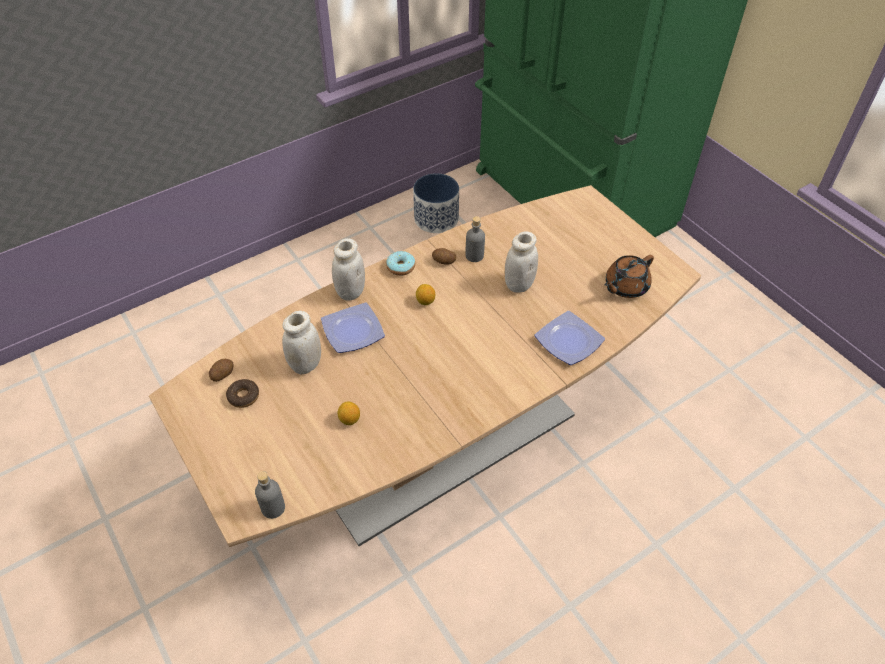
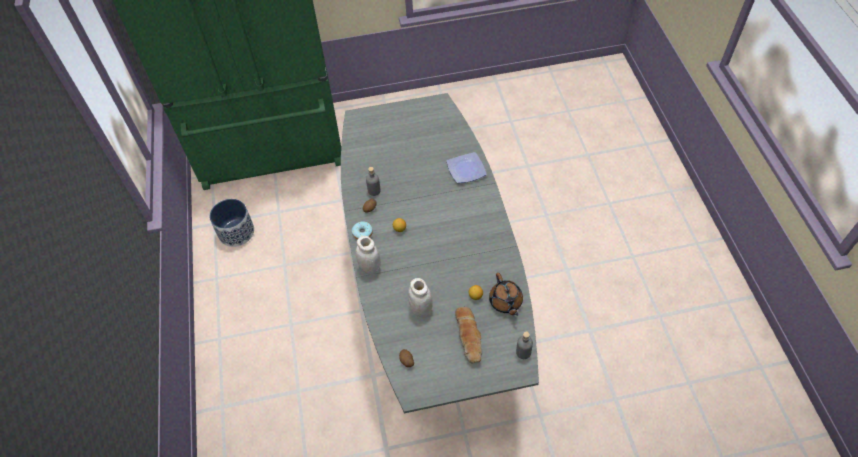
camera: 65 degrees left, 5 degrees up
(243, 396) = (431, 351): donut -> none
(278, 433) = (469, 337): none -> bread
(352, 332) = (406, 276): plate -> none
(441, 440) = (432, 295): brown dining table -> grey dining table
(519, 284) = (410, 177): white jar -> none
(625, 286) = (438, 128): brown teapot -> brown teapot (505, 302)

